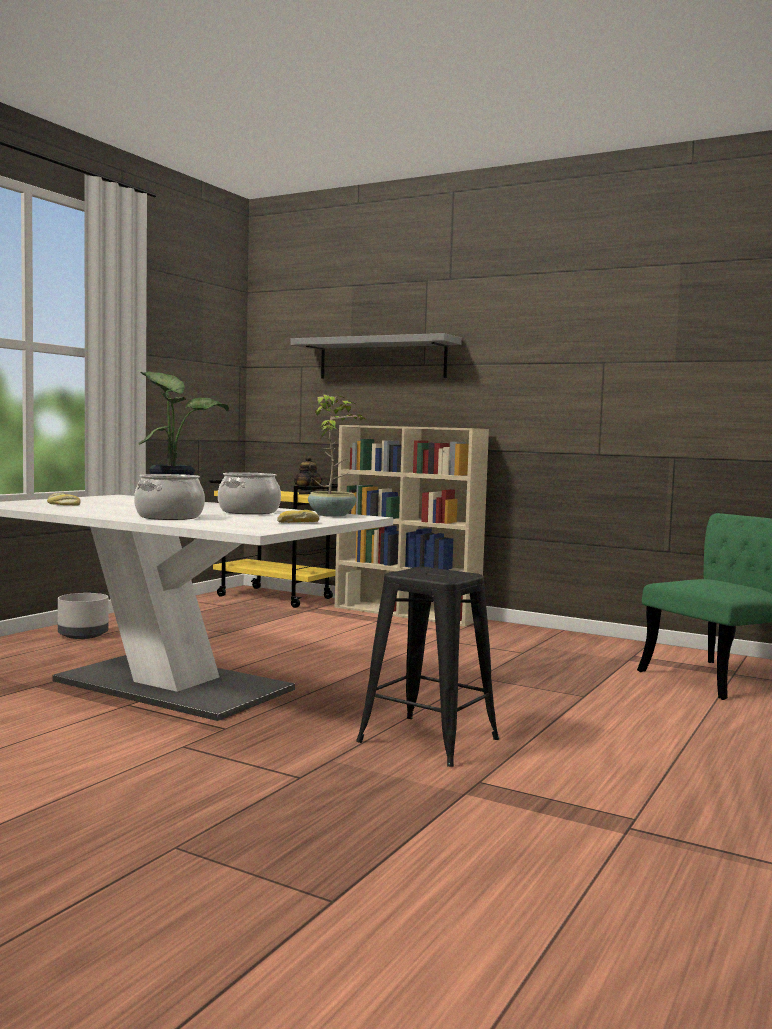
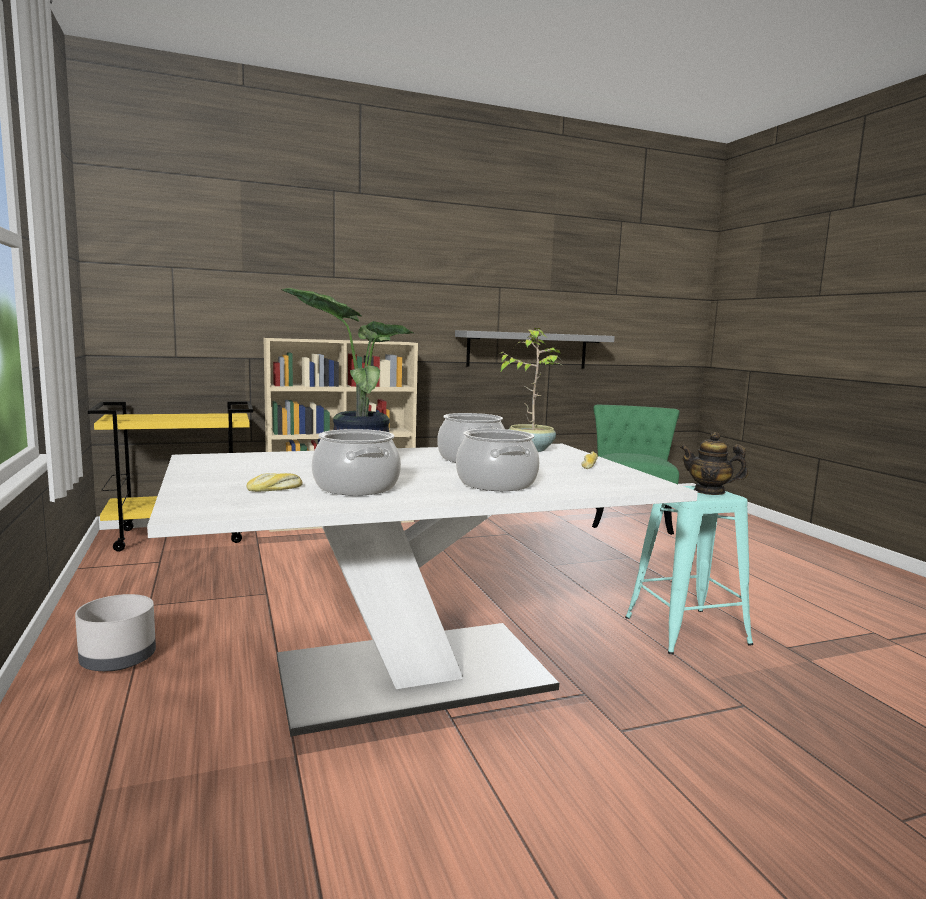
camera: 50 degrees left, 5 degrees up
(97, 509) = (357, 487): none -> cooking pot
(307, 494) = (216, 416): teapot -> teapot (709, 491)
(382, 359) = (286, 267): grey shelf -> grey shelf (527, 350)
(428, 740) = (686, 631): black stool -> turquoise stool

